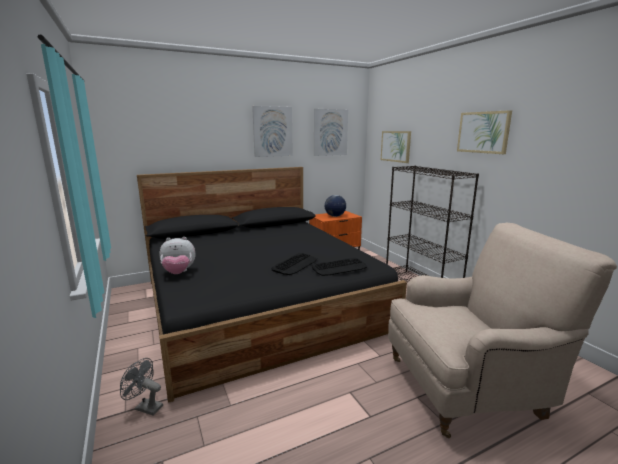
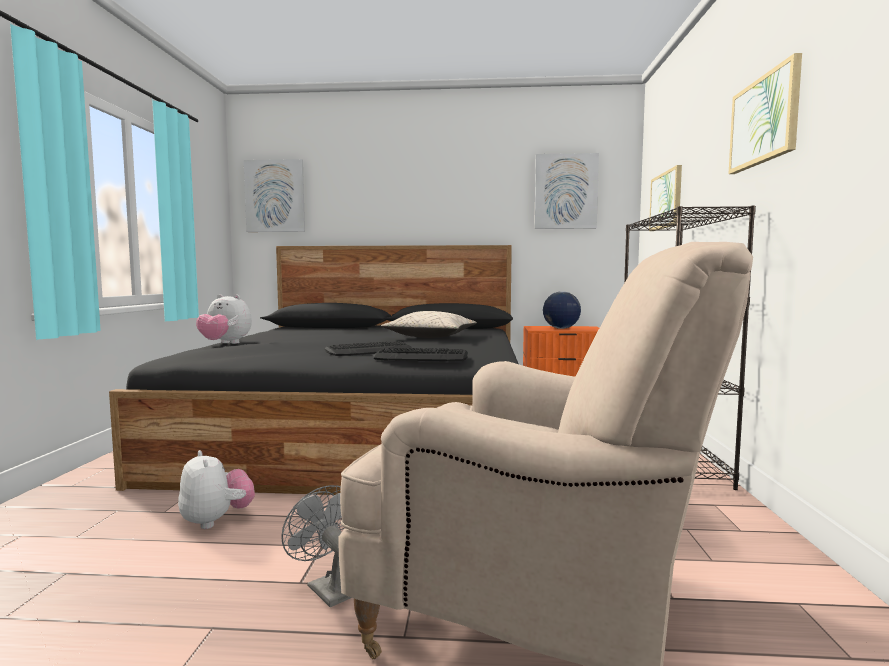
camera: 30 degrees right, 10 degrees down
(145, 407) = (91, 488): grey fan -> grey fan (326, 588)
(272, 131) = (465, 191): picture -> picture (275, 196)
(272, 398) = (216, 520): none -> plush toy
(290, 239) = (430, 337): none -> beige pillow

